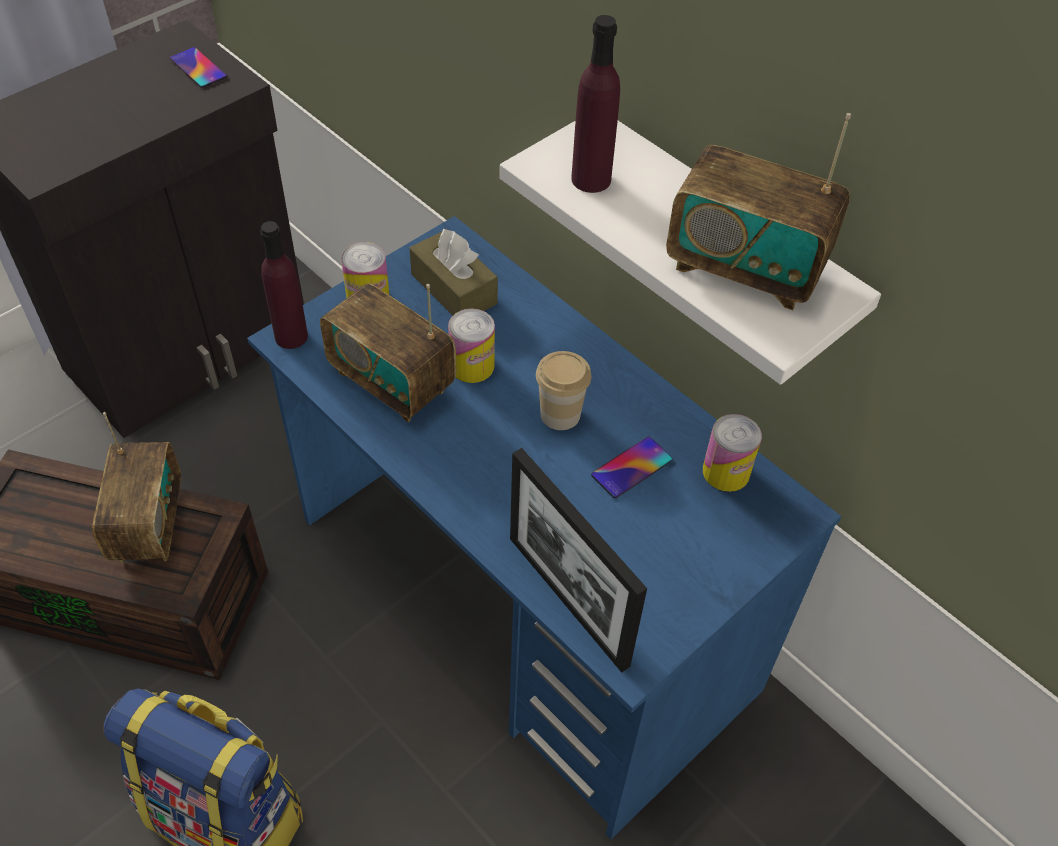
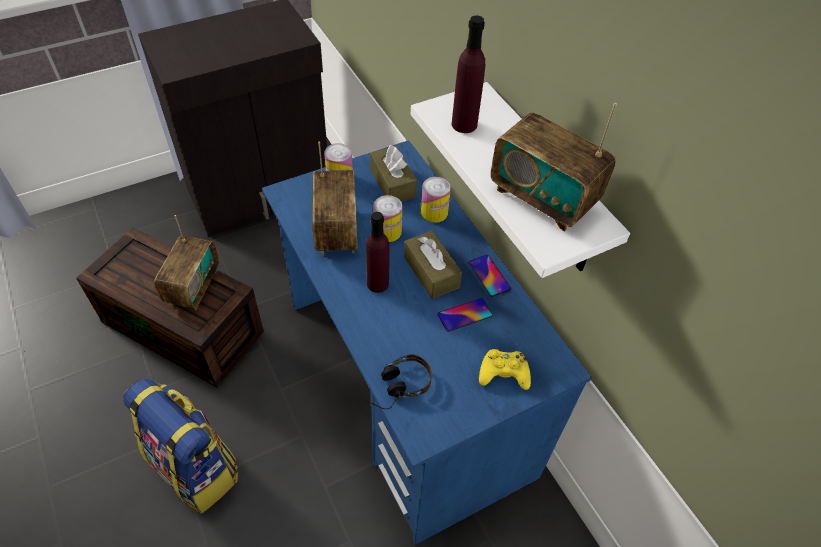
camera: 15 degrees right, 0 degrees up
(198, 68) = (283, 27): phone -> phone (489, 275)
(291, 336) = (287, 192): purple bottle -> purple bottle (377, 283)
(392, 381) = (336, 230): radio -> radio turned 150 degrees counterclockwise
(560, 414) = (431, 272): cup -> brown tissue box
(567, 600) = (396, 388): picture frame -> headphones
(717, 540) = (503, 373): none -> yellow game controller
(726, 472) = (524, 331): can -> can (434, 212)

